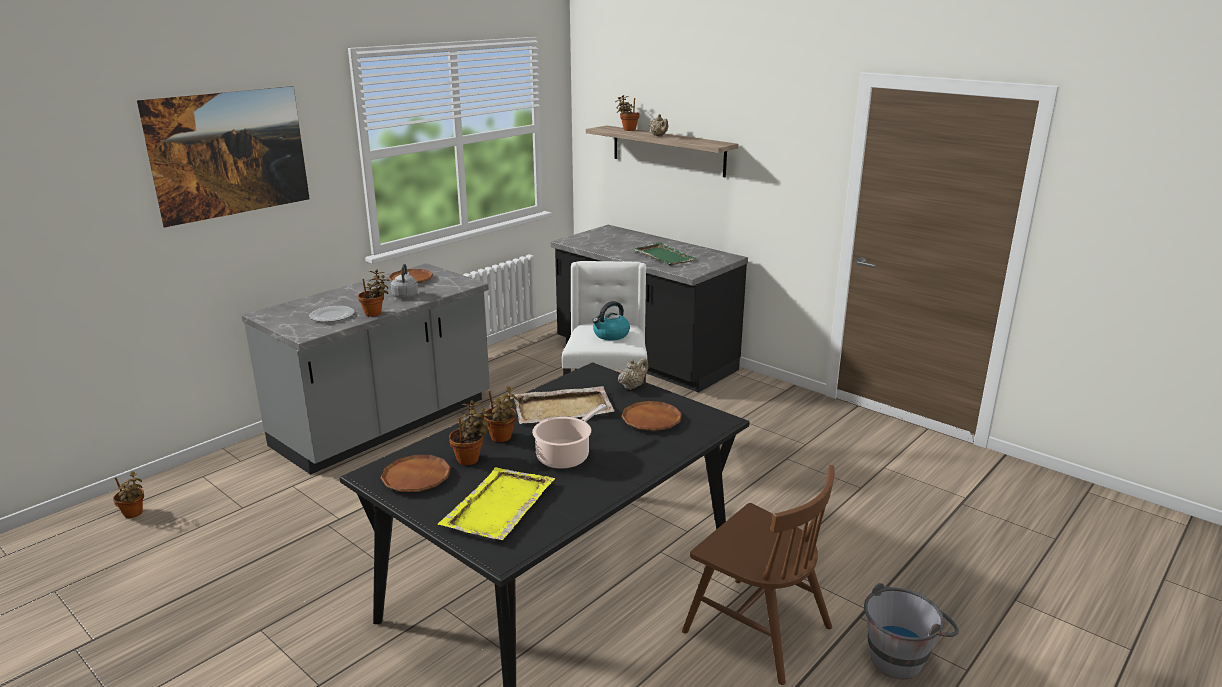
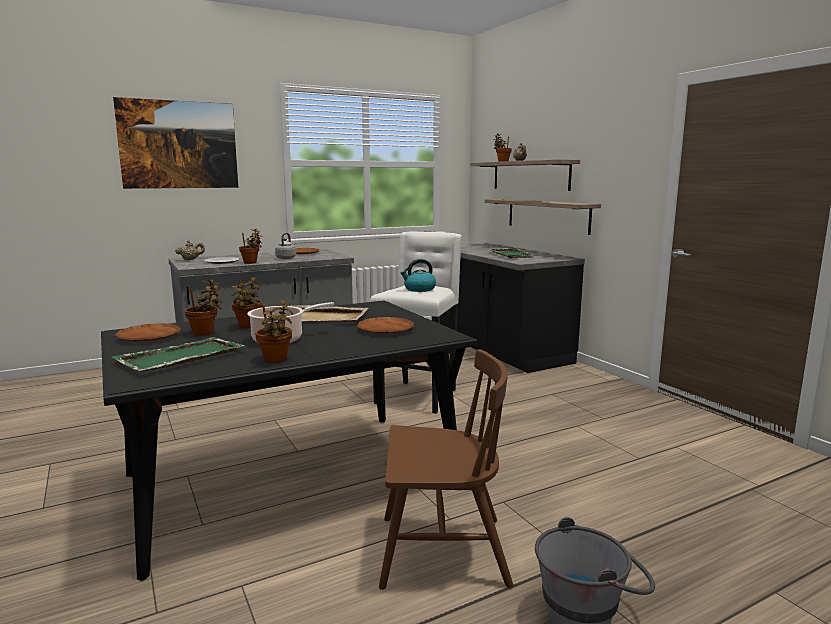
camera: 20 degrees right, 10 degrees down
(134, 514) = (59, 386): potted plant -> potted plant (276, 360)
(498, 506) = (179, 357): yellow tray -> green tray
(632, 386) = (397, 313): beige teapot -> beige teapot (190, 259)
(694, 201) = (547, 215): none -> shelf
(756, 629) = (441, 551): brown chair -> brown chair turned 60 degrees counterclockwise

